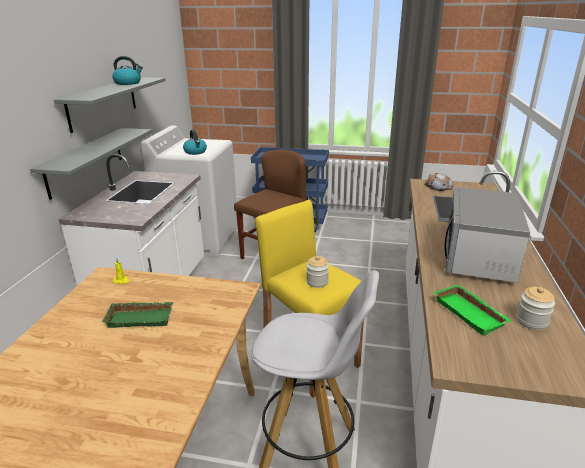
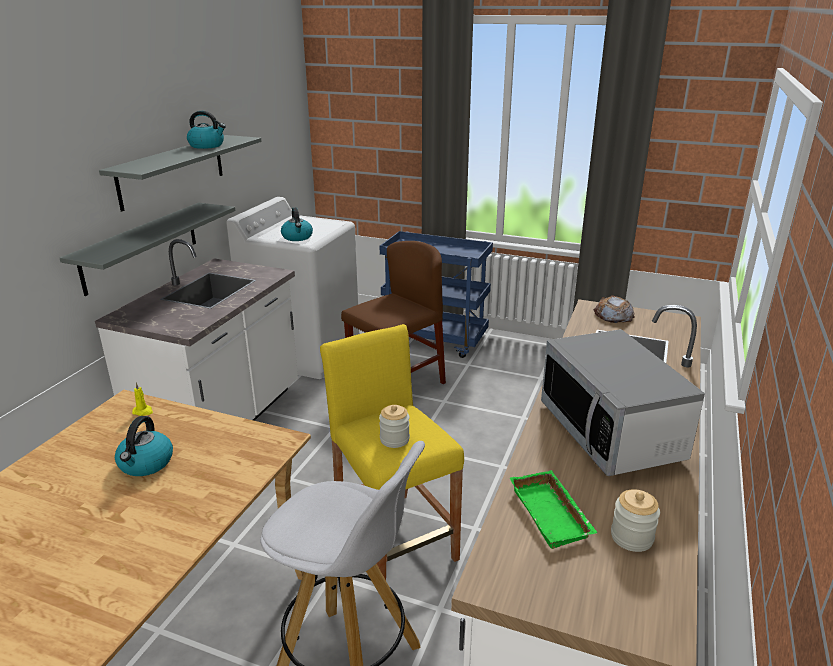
camera: 10 degrees right, 0 degrees up
(141, 317) = (146, 464): green tray -> kettle
(479, 257) = (610, 432): microwave -> microwave turned 45 degrees counterclockwise

